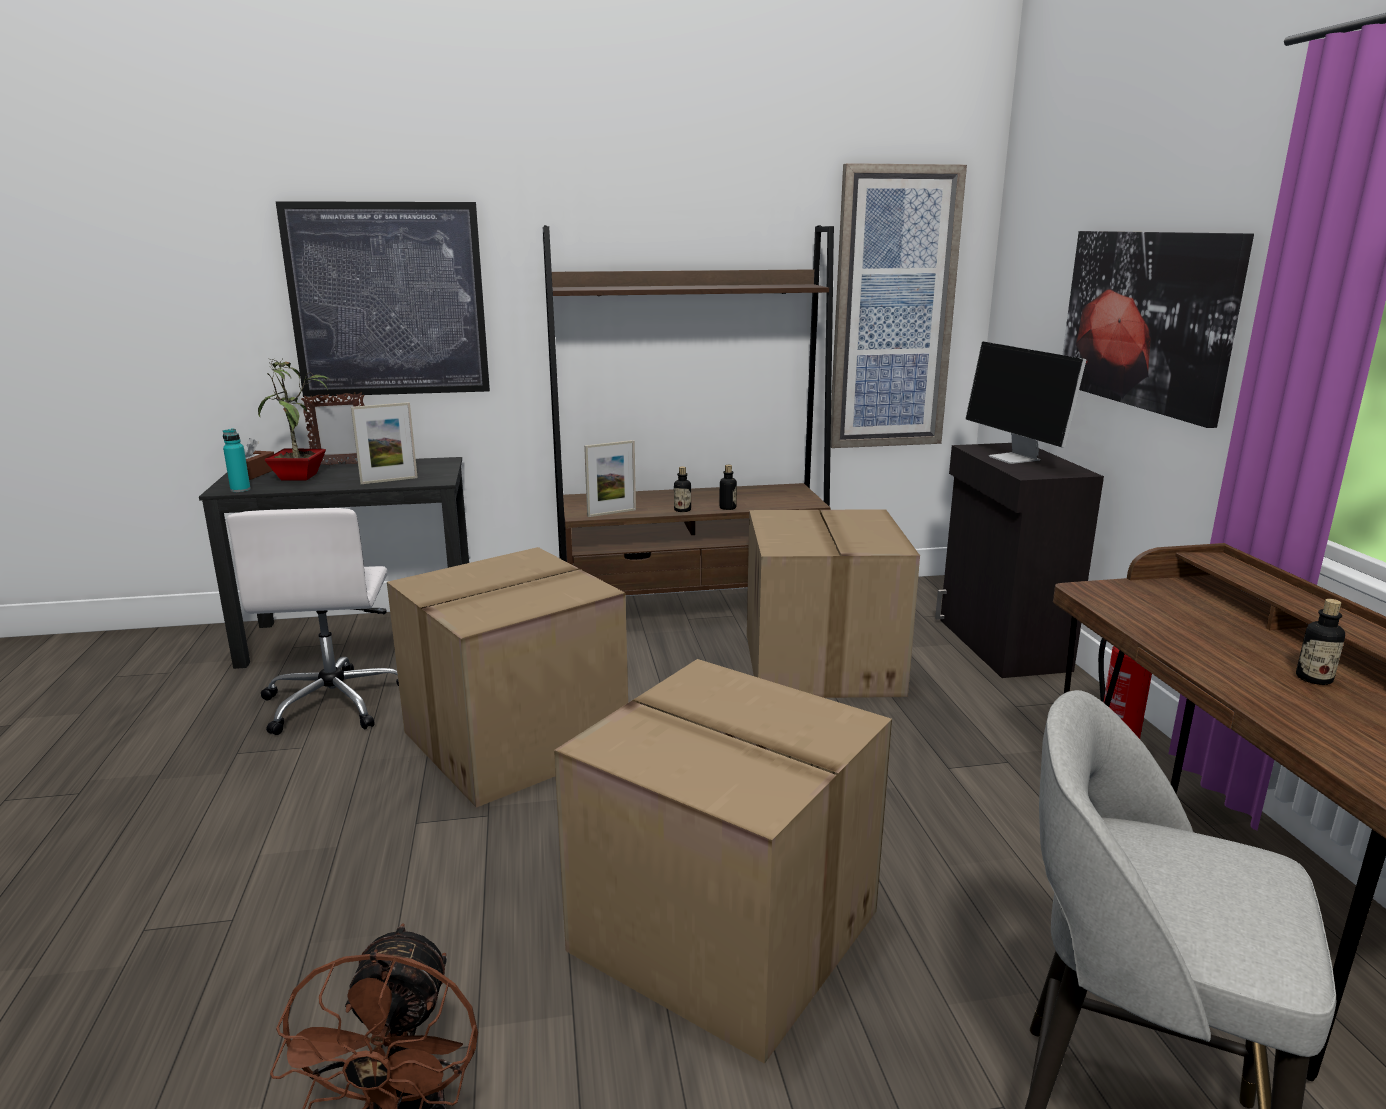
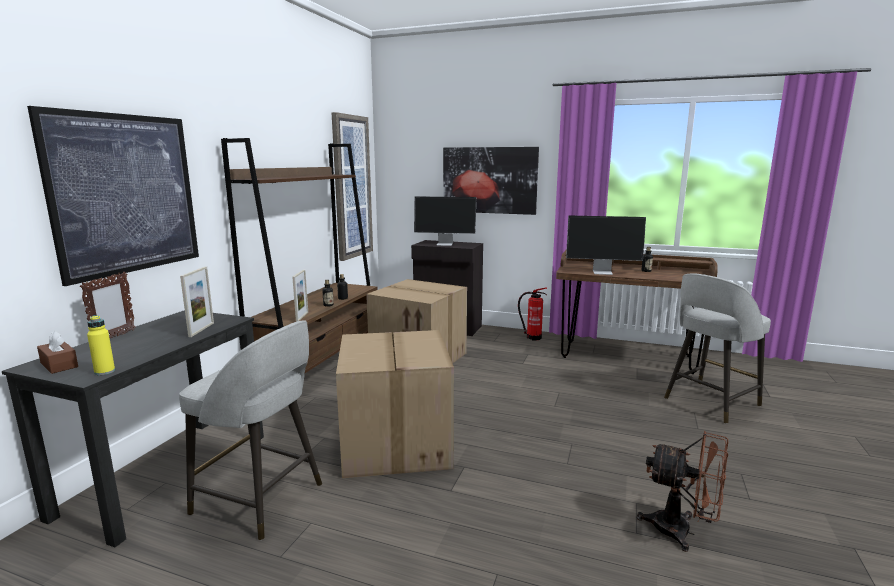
camera: 60 degrees left, 5 degrees down
(240, 490) = (104, 372): turquoise bottle -> yellow bottle
(301, 477) = (120, 351): potted plant -> none
(336, 702) = (261, 499): white office chair -> grey stool
(720, 931) = (592, 432): cardboard box -> none
(1162, 628) = (603, 272): none -> monitor

